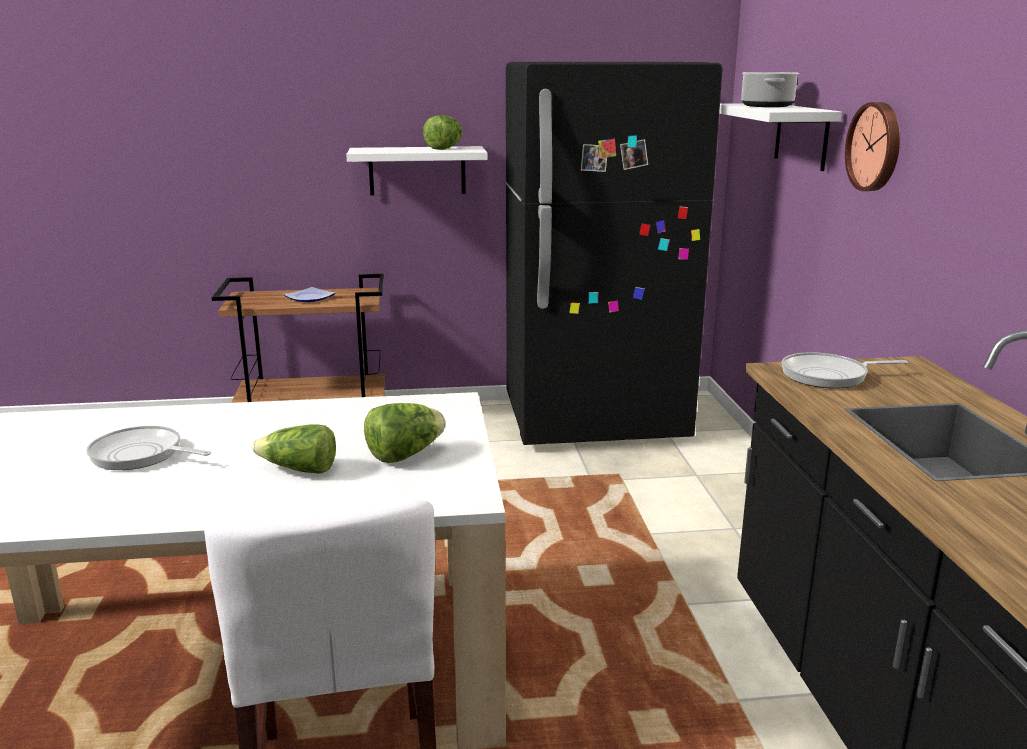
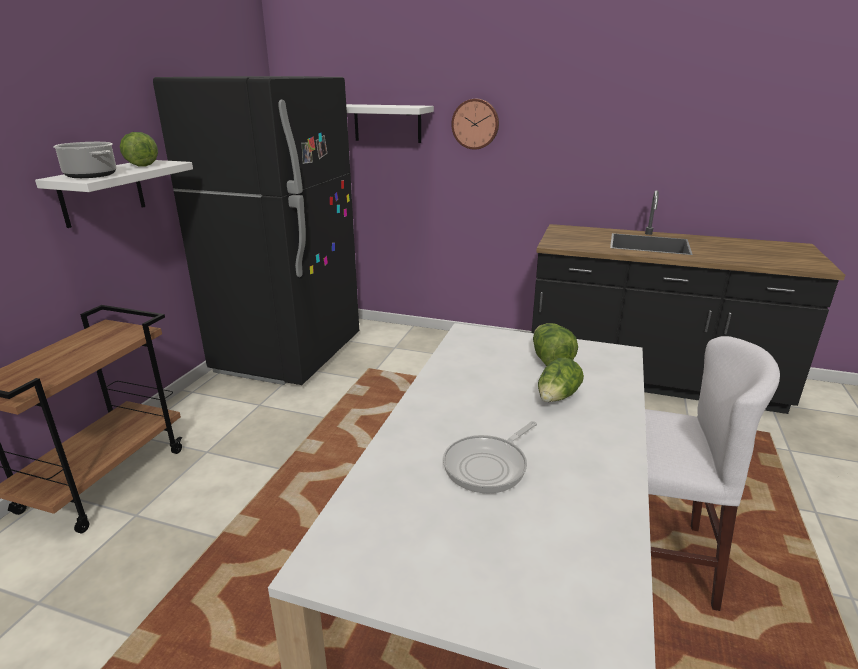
camera: 65 degrees left, 5 degrees up
(309, 298) = (76, 353): plate -> none
(767, 106) = (375, 105): cooking pot -> cooking pot (91, 175)
(829, 376) = (567, 240): frying pan -> none

